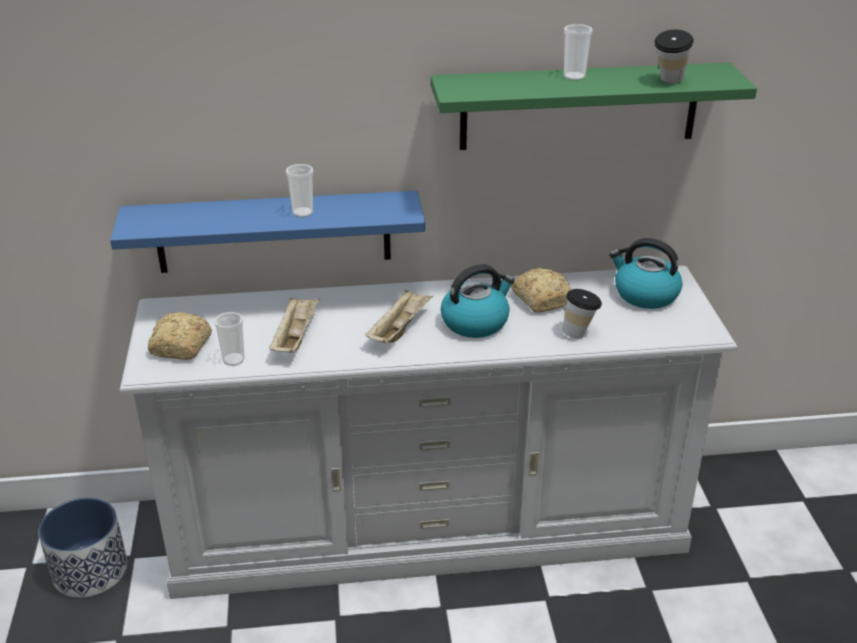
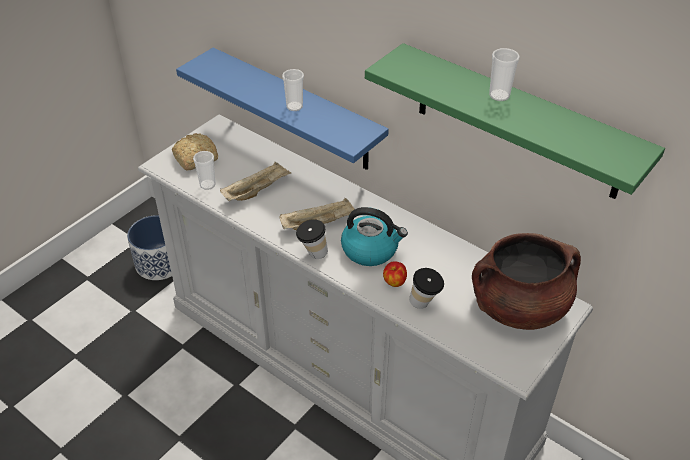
camera: 45 degrees right, 10 degrees up
(532, 332) = (394, 282): none -> apple
(541, 299) = (439, 261): bread -> none
(644, 294) = (518, 307): kettle -> brown cooking pot
(668, 82) = (565, 139): cup -> cup (312, 254)

